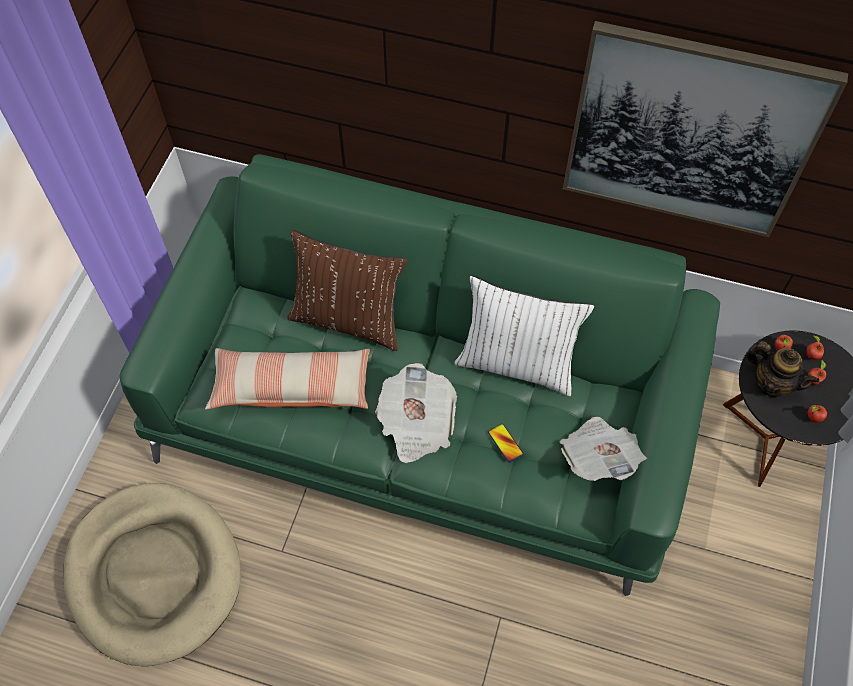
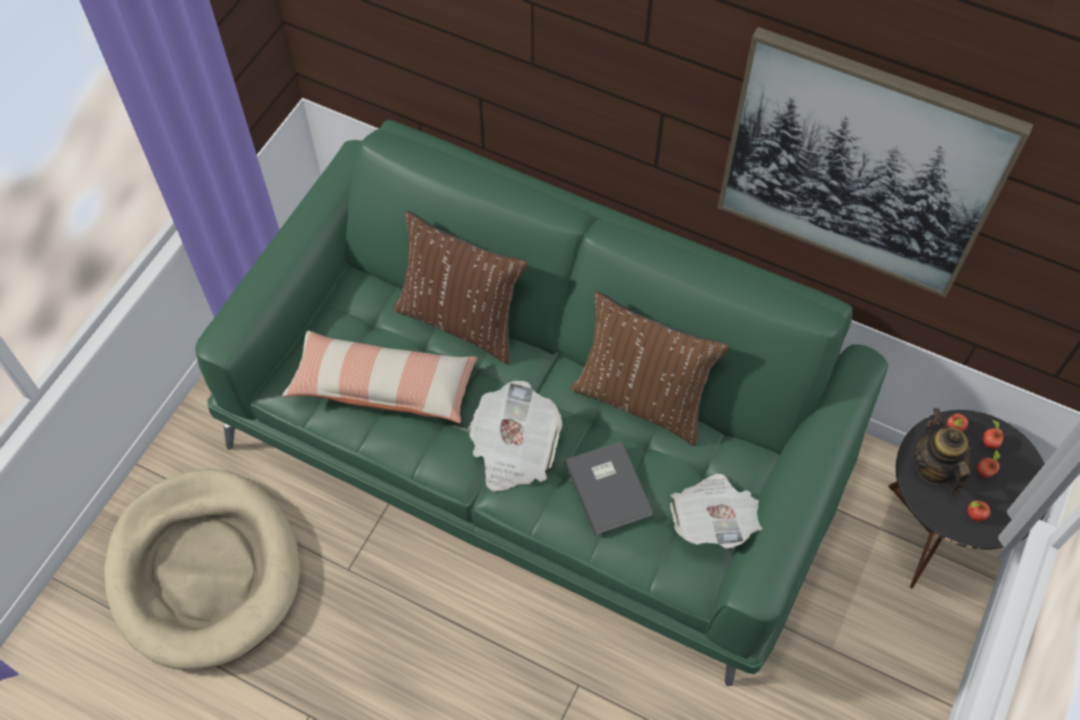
camera: 10 degrees right, 0 degrees up
(505, 443) = (609, 487): phone -> grey book
(517, 364) = (641, 399): white pillow -> brown pillow
(772, 383) = (934, 468): teapot -> teapot turned 150 degrees counterclockwise

